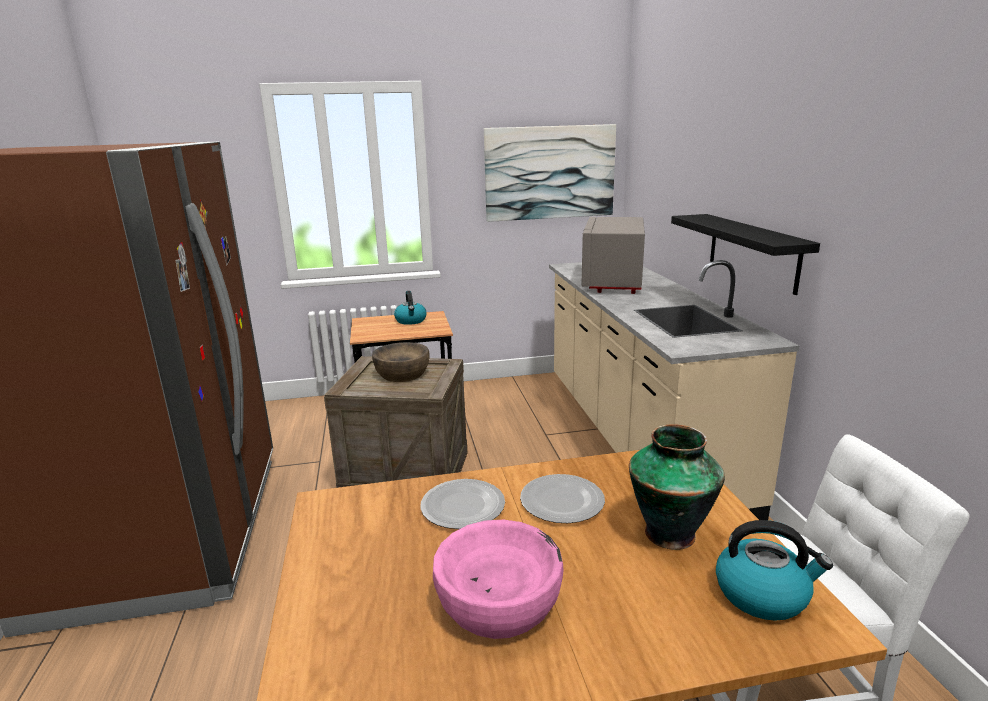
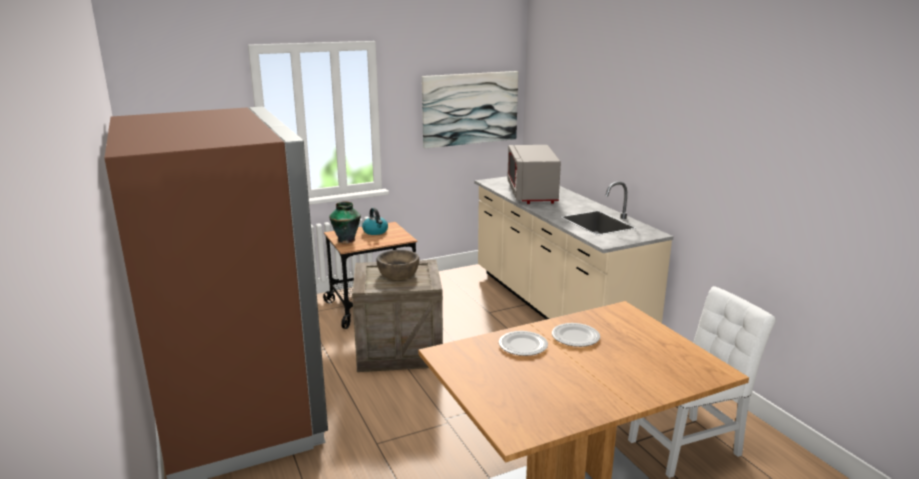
camera: 15 degrees left, 0 degrees up
(498, 602) = (572, 383): pink bowl -> none
(669, 532) = (638, 344): vase -> vase (346, 240)
(752, 251) = (637, 174): black shelf -> none
(762, 594) = (692, 364): kettle -> none

